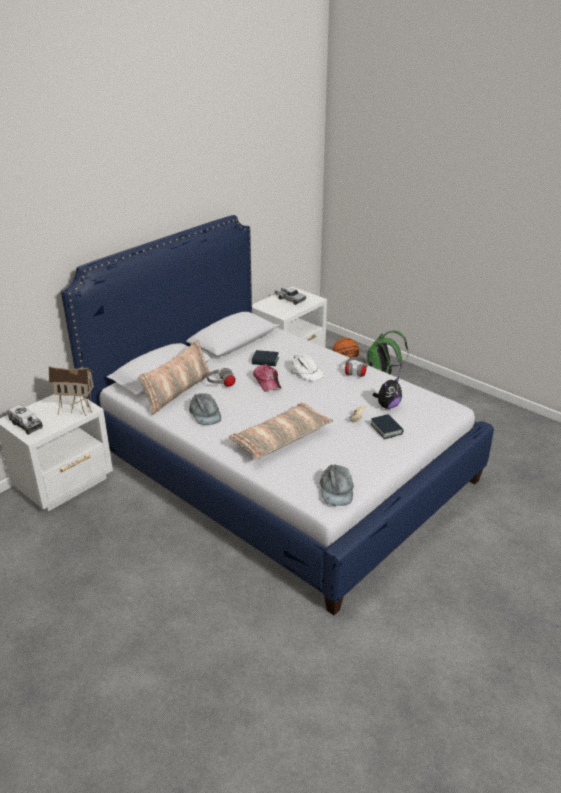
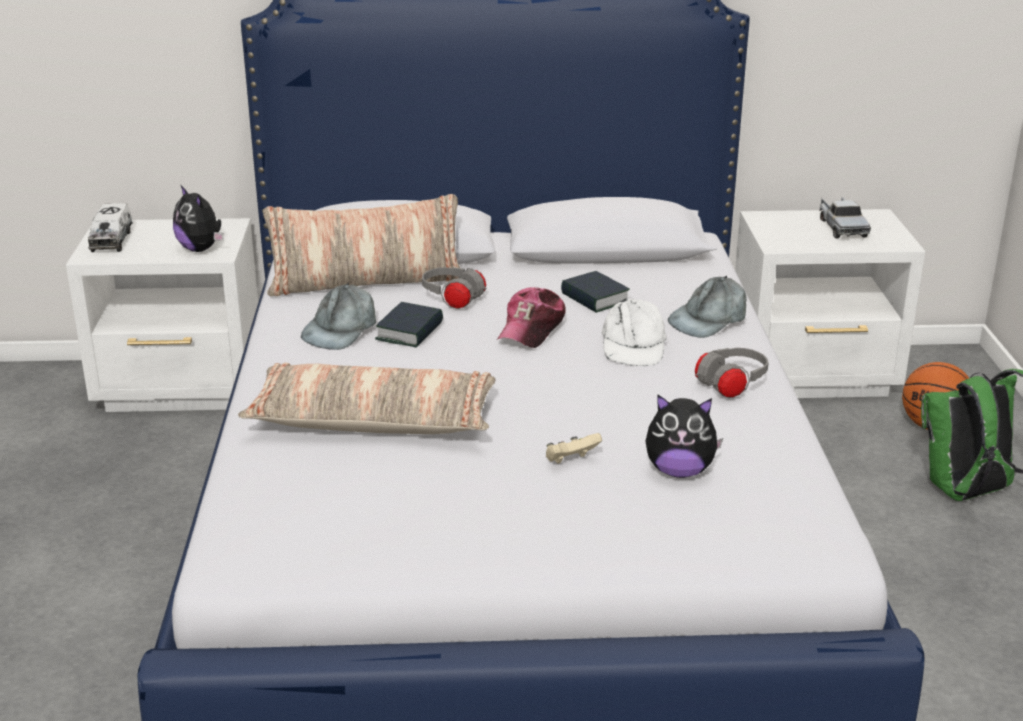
camera: 45 degrees right, 5 degrees down
(77, 410) = (201, 249): toy house -> plush toy
(336, 490) = (288, 547): grey cap -> grey cap (709, 319)
(386, 429) = (593, 507): book -> book (410, 331)

